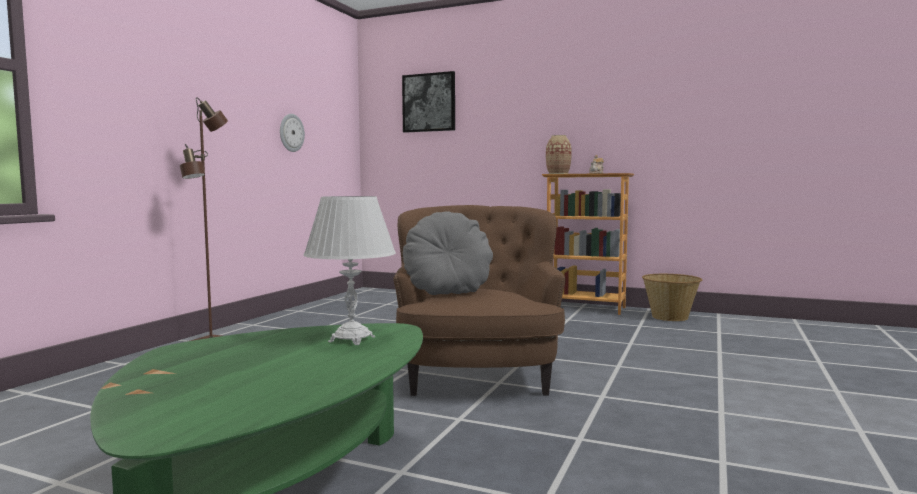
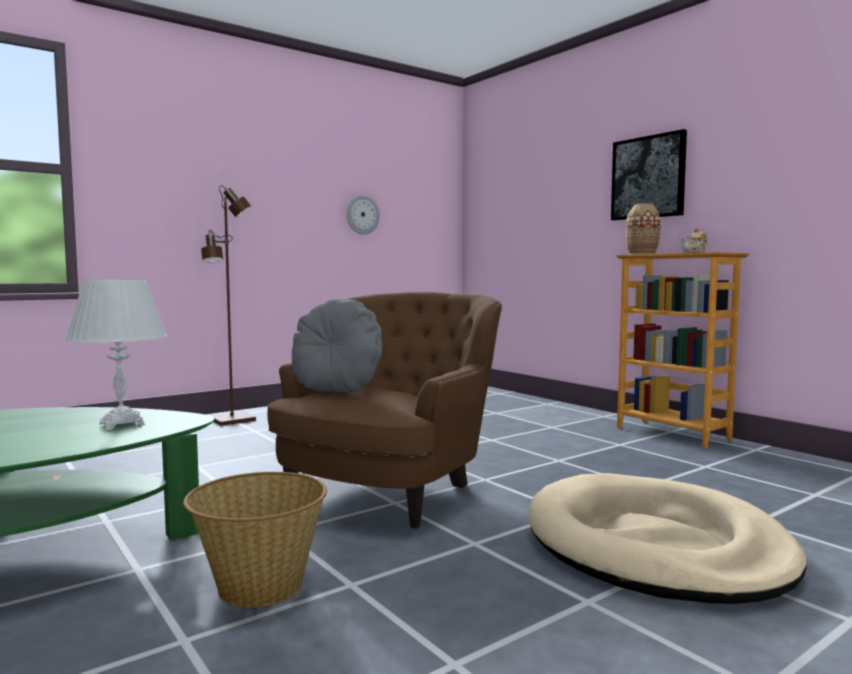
camera: 30 degrees right, 0 degrees up
(429, 102) = (523, 173): picture -> picture (648, 177)
(670, 317) = (776, 462): basket -> basket (259, 587)
(697, 375) = (655, 546): none -> beige dog bed

